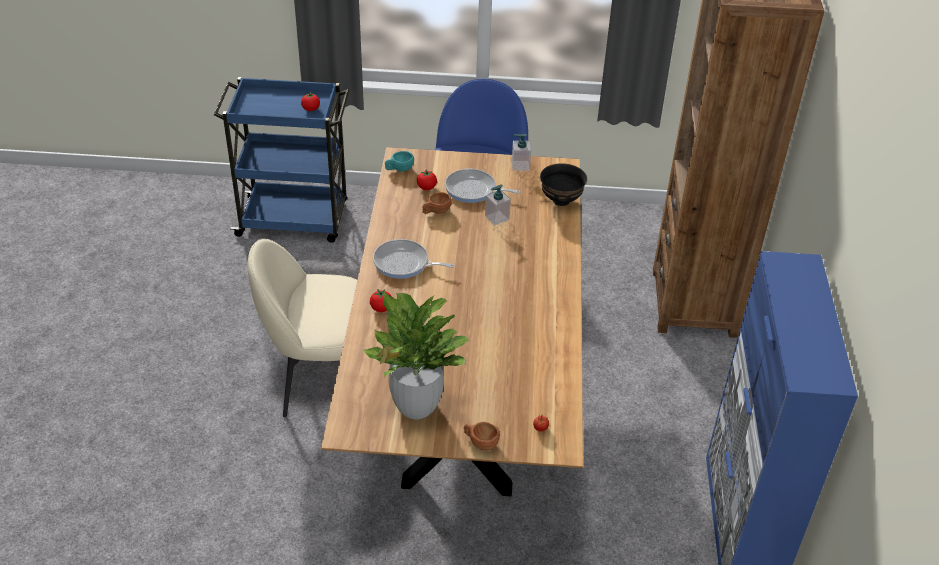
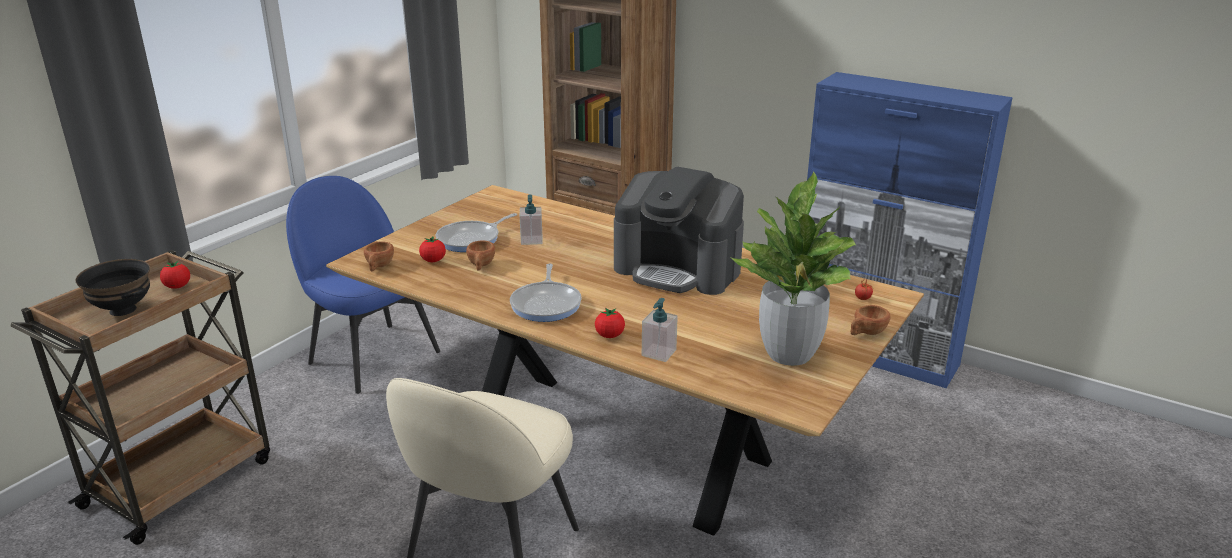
camera: 60 degrees left, 15 degrees down
(295, 220) = (182, 480): blue cart -> brown cart
(399, 169) = (379, 267): turquoise cup -> brown cup
(404, 263) = (547, 304): frying pan -> frying pan turned 45 degrees counterclockwise
(510, 309) = (678, 269): none -> coffee machine
(520, 165) = (465, 210): soap dispenser -> soap dispenser (658, 353)
(560, 200) = (543, 207): black bowl -> black bowl (122, 310)

